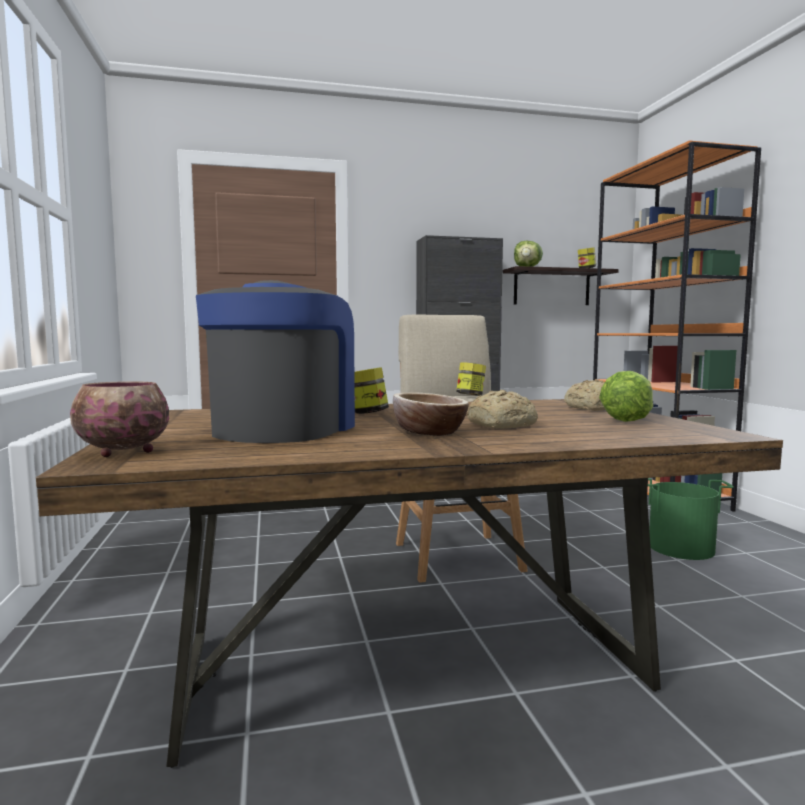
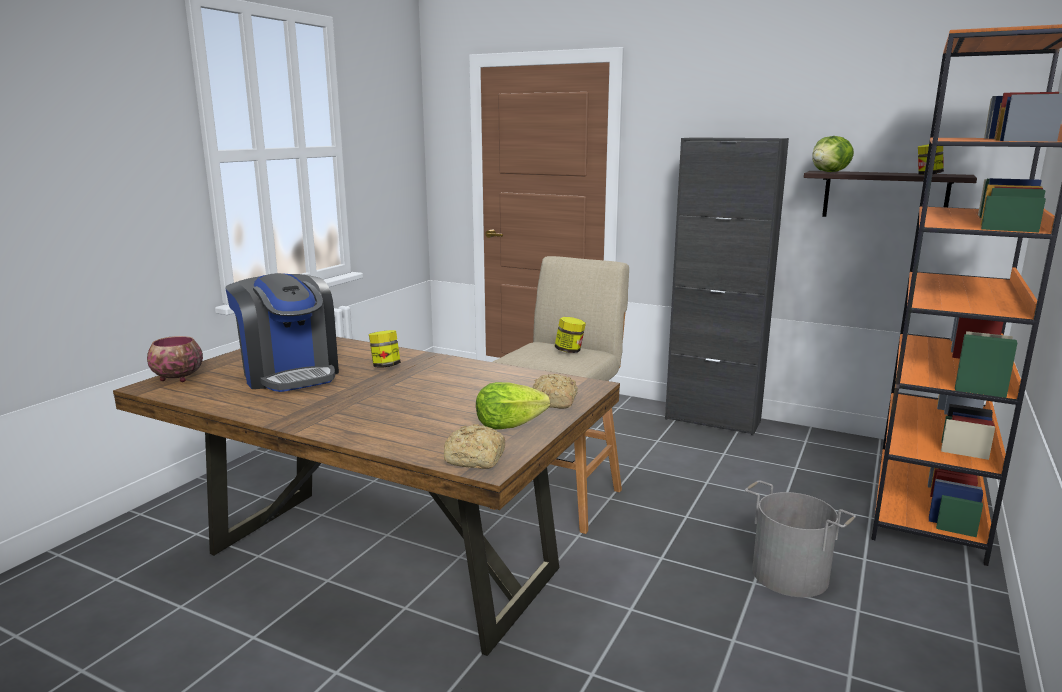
camera: 40 degrees right, 10 degrees up
(285, 428) = (290, 374): coffee machine -> coffee machine turned 90 degrees clockwise
(429, 432) = (338, 401): bowl -> none
(503, 425) = (403, 406): bread -> bread (476, 459)
(680, 547) = (790, 574): green bucket -> grey bucket

